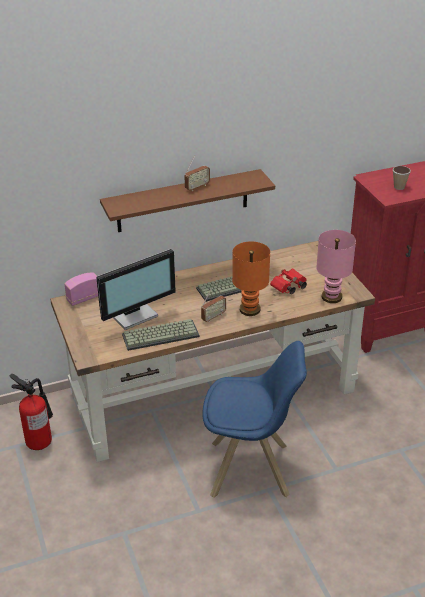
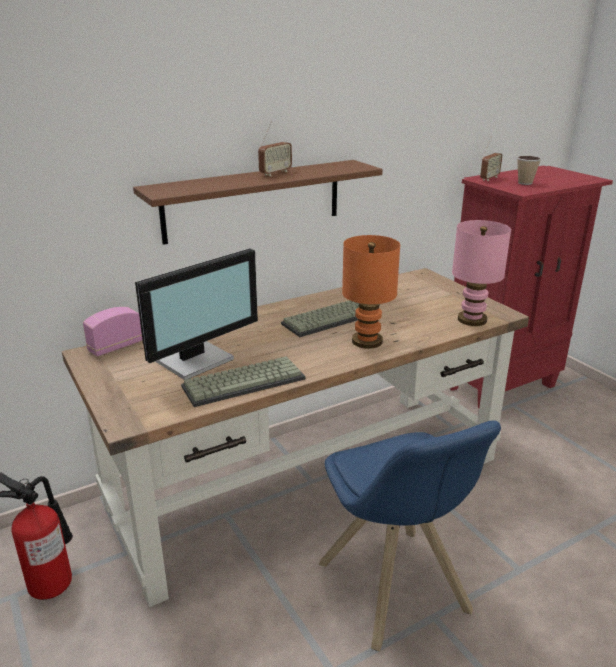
camera: 10 degrees left, 10 degrees down
(213, 317) = (317, 353): radio -> radio (489, 178)
(250, 469) = (394, 587): blue chair -> blue chair turned 75 degrees clockwise
(288, 287) = (408, 314): red binoculars -> none

